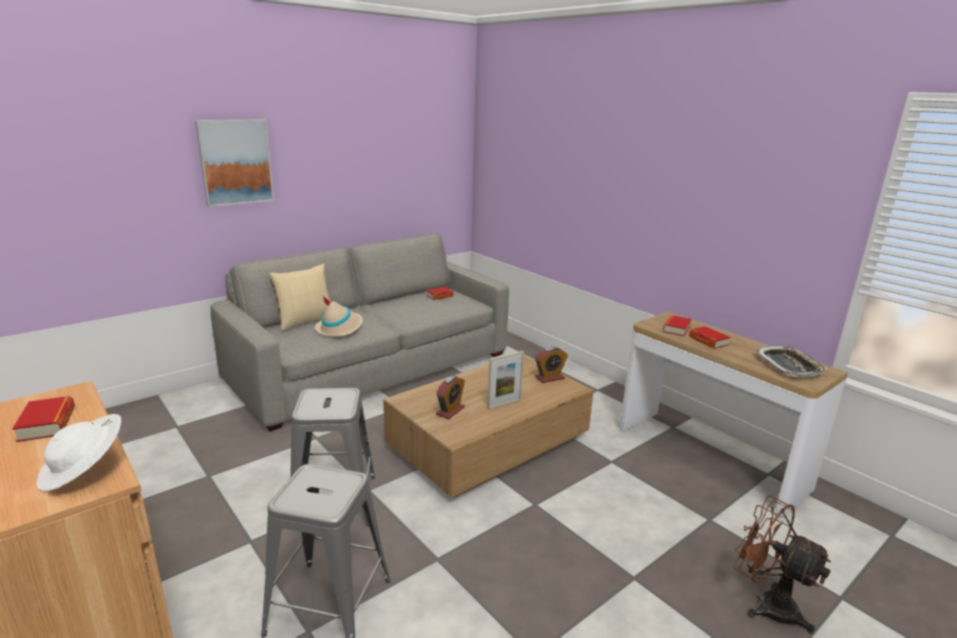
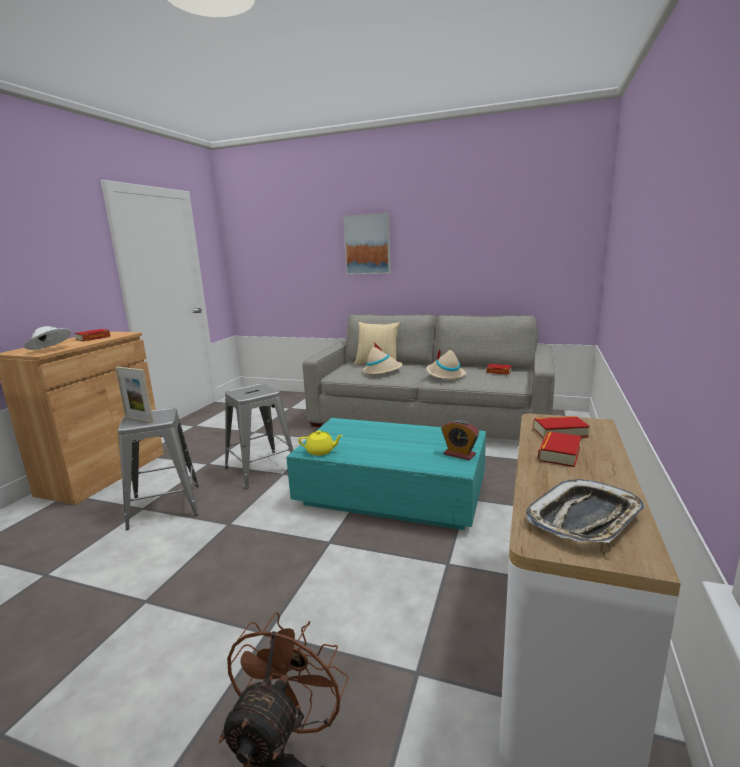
camera: 60 degrees right, 5 degrees down
(407, 312) = (445, 374): none -> beige hat
(450, 411) = (341, 439): alarm clock -> none
(466, 430) = (320, 451): none -> yellow teapot
(489, 443) = (392, 493): brown coffee table -> turquoise coffee table
(504, 404) = (380, 452): picture frame -> picture frame (139, 420)

